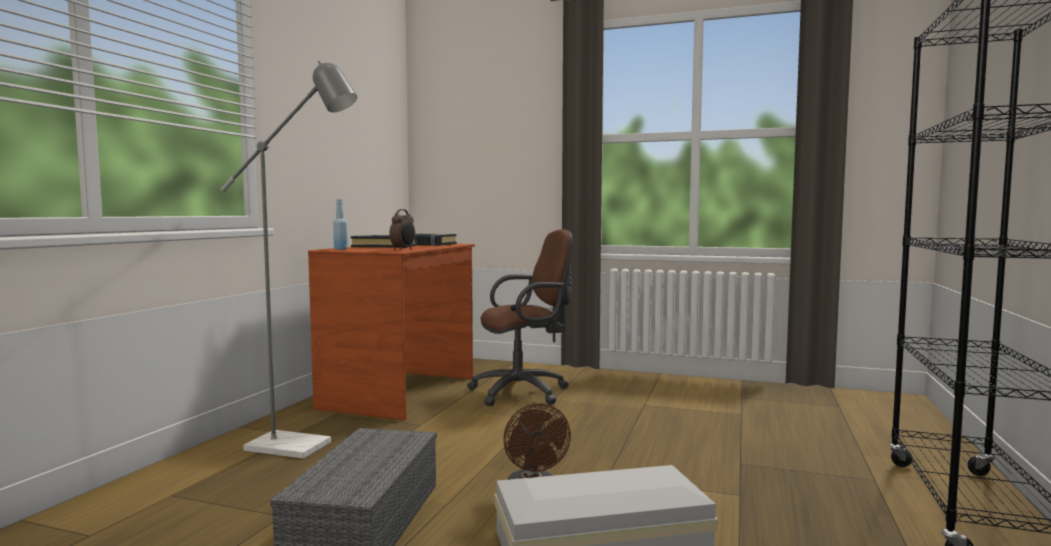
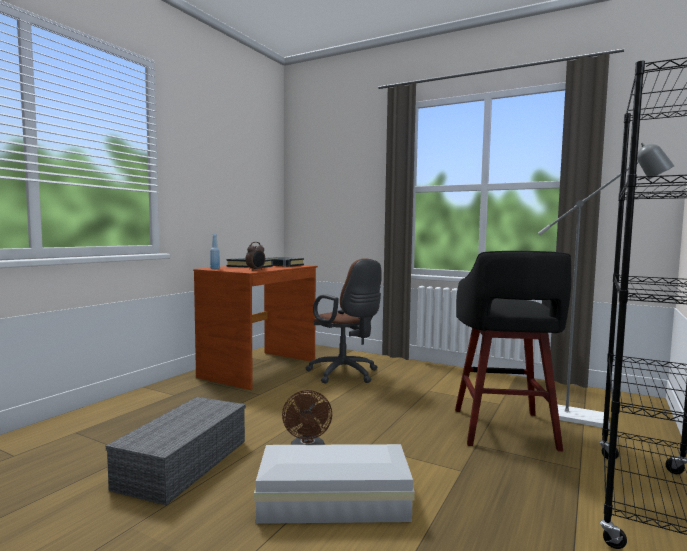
camera: 10 degrees right, 0 degrees up
(301, 447) = (172, 405): grey floor lamp -> grey floor lamp (592, 419)
(524, 392) = (345, 374): brown office chair -> brown office chair turned 60 degrees clockwise
(763, 444) = (504, 430): none -> black stool

